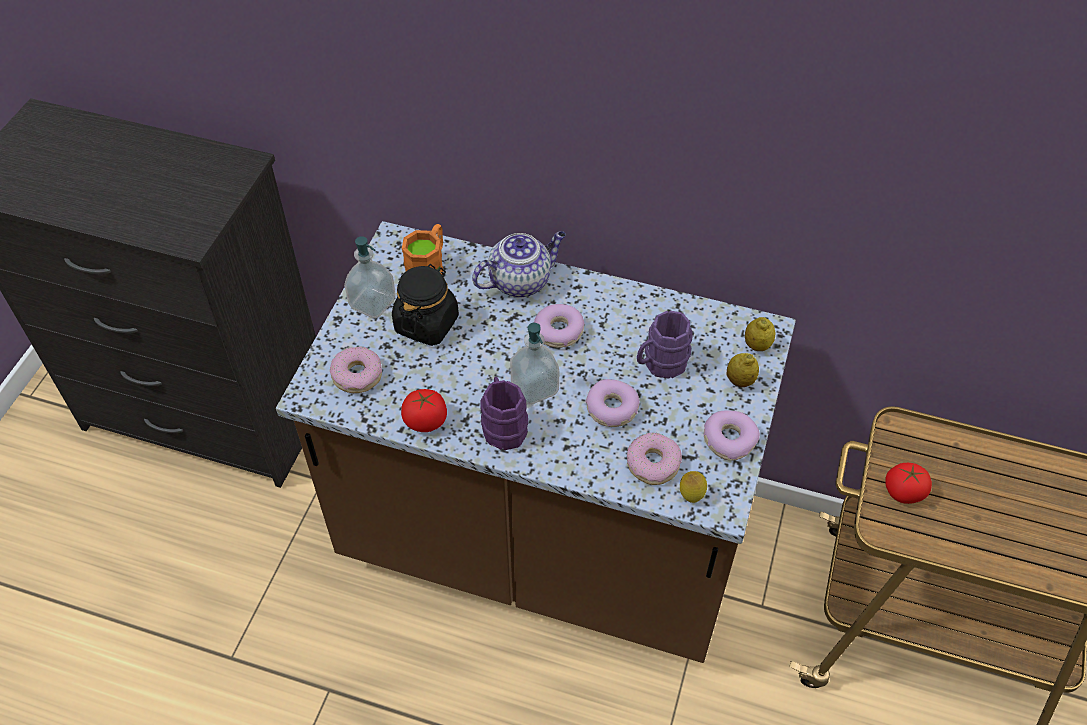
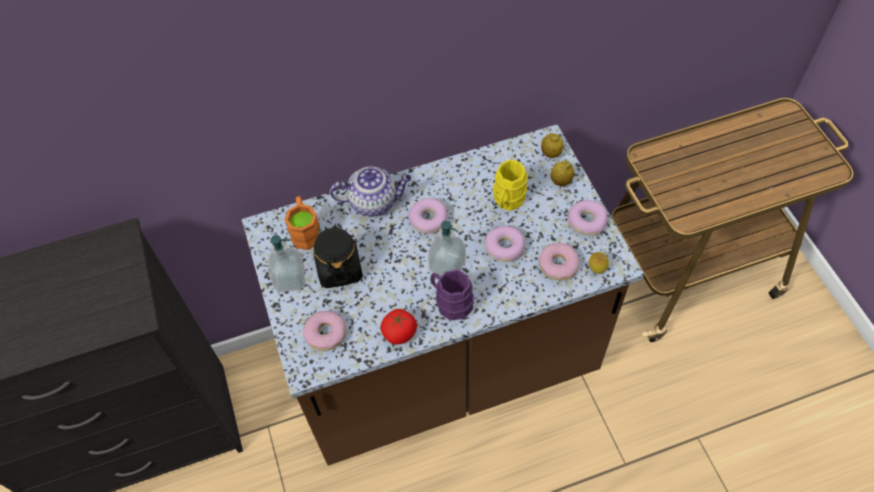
camera: 35 degrees left, 5 degrees up
(521, 281) = (374, 202): teapot -> teapot turned 60 degrees clockwise
(660, 364) = (507, 201): purple mug -> yellow mug
(903, 492) = (678, 191): tomato -> none

